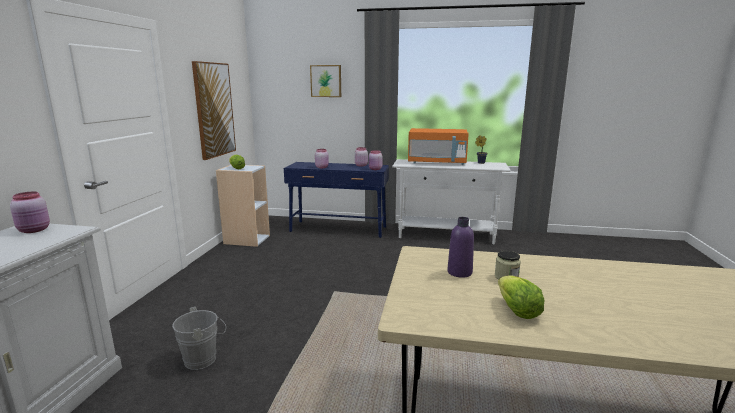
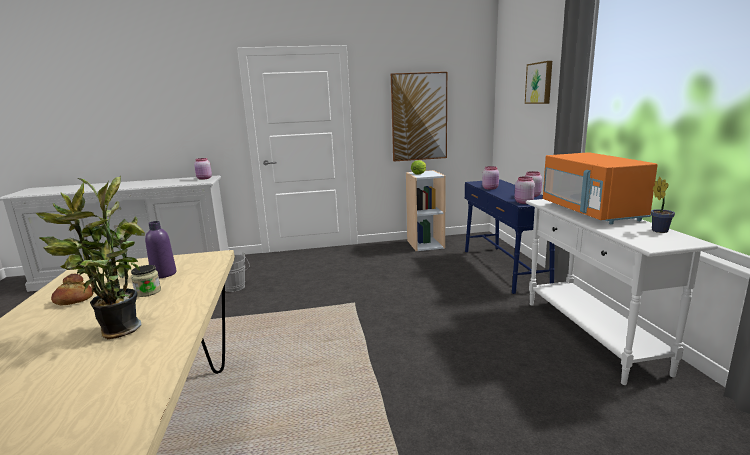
camera: 70 degrees right, 0 degrees up
(517, 311) = (73, 300): lettuce -> bread
(589, 284) = (116, 331): none -> potted plant

